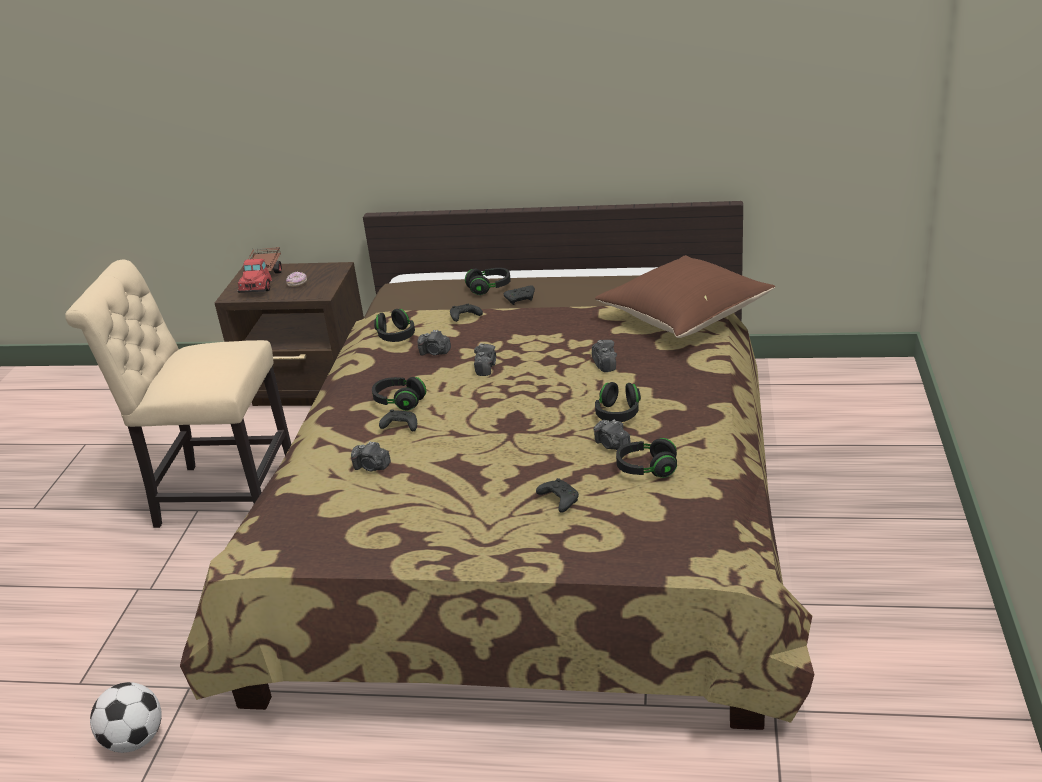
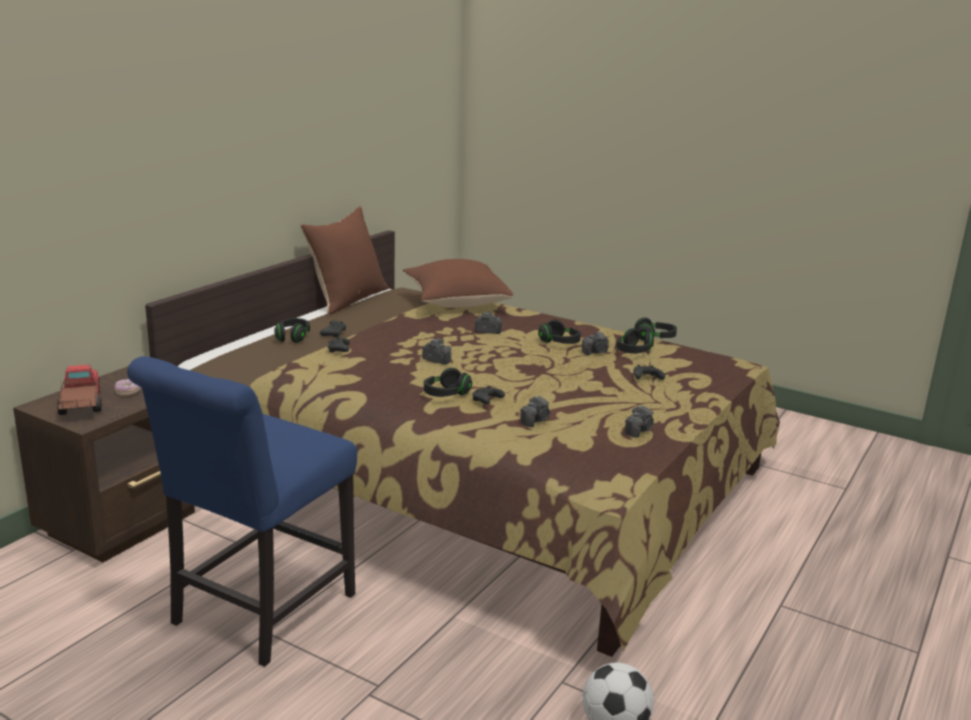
camera: 70 degrees left, 10 degrees down
(219, 496) = (257, 614): beige chair -> blue chair
(262, 280) = (80, 405): toy truck -> toy truck turned 135 degrees counterclockwise
(396, 336) = (327, 376): black headphones -> black headphones (654, 338)
(435, 352) = (382, 370): camera -> camera (638, 431)
(635, 269) = (347, 299): none -> brown pillow

